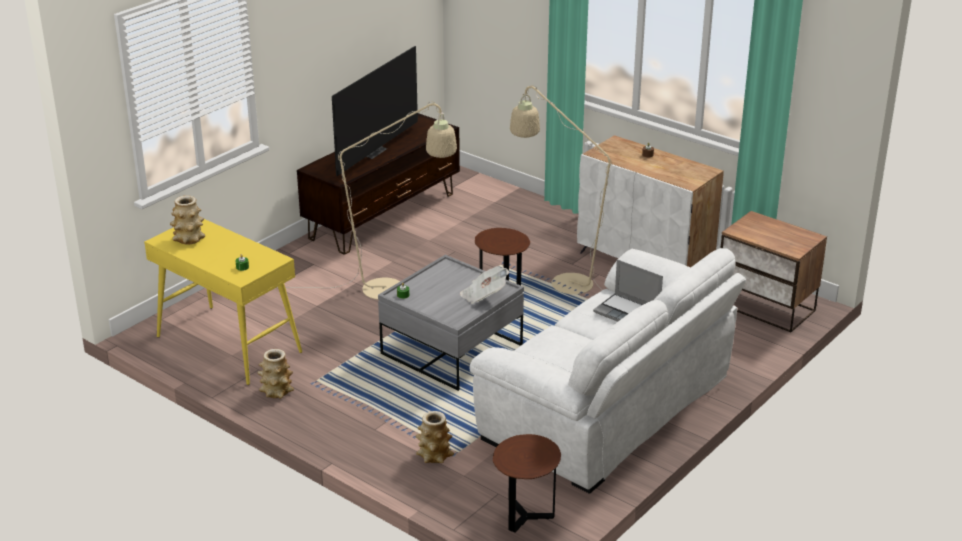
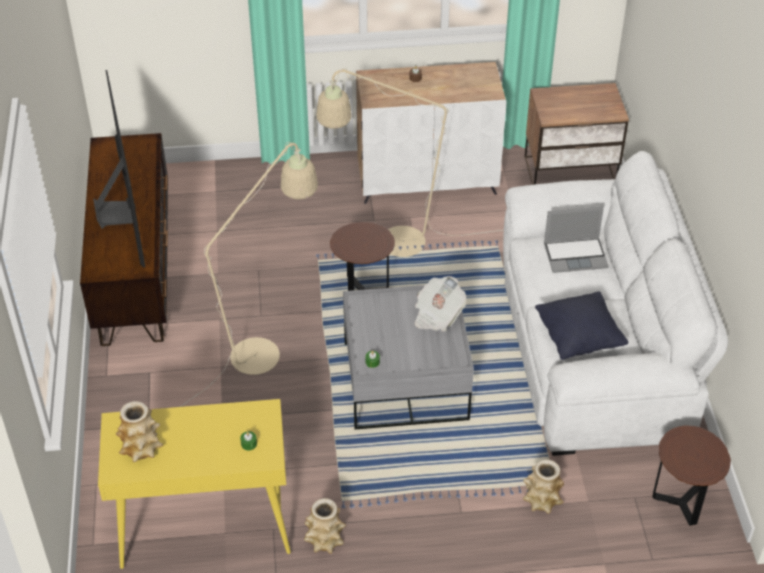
camera: 45 degrees left, 15 degrees up
(550, 352) = (579, 338): none -> black pillow

